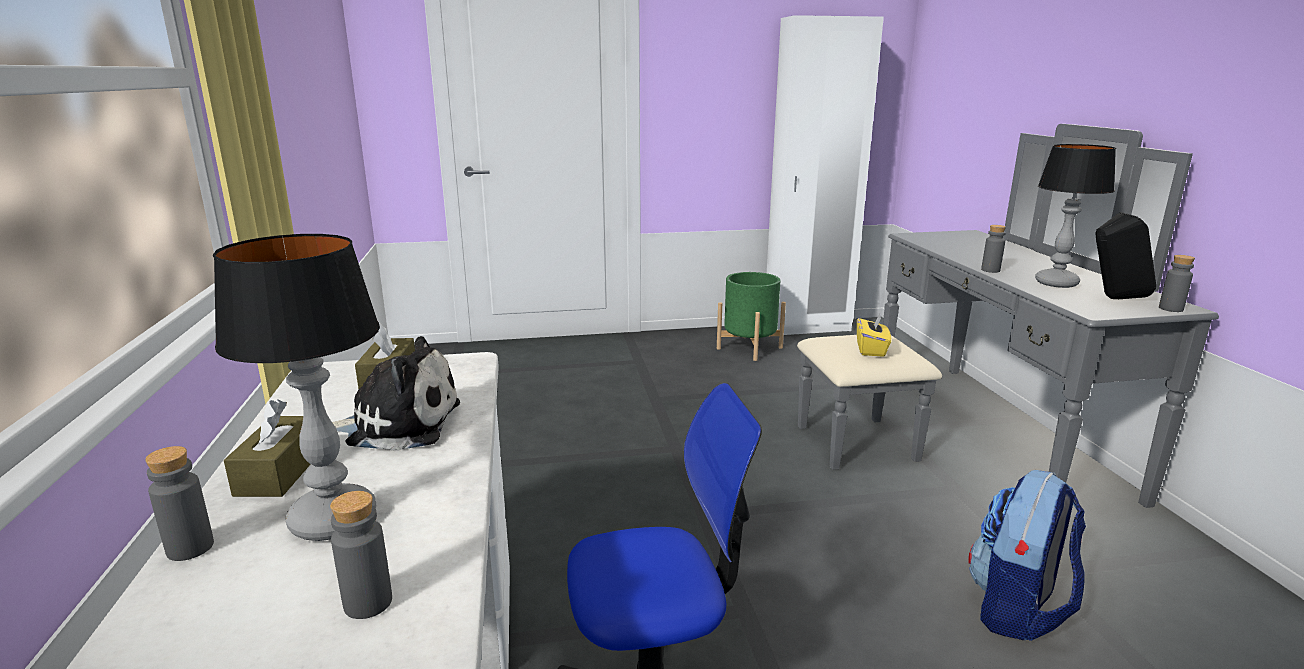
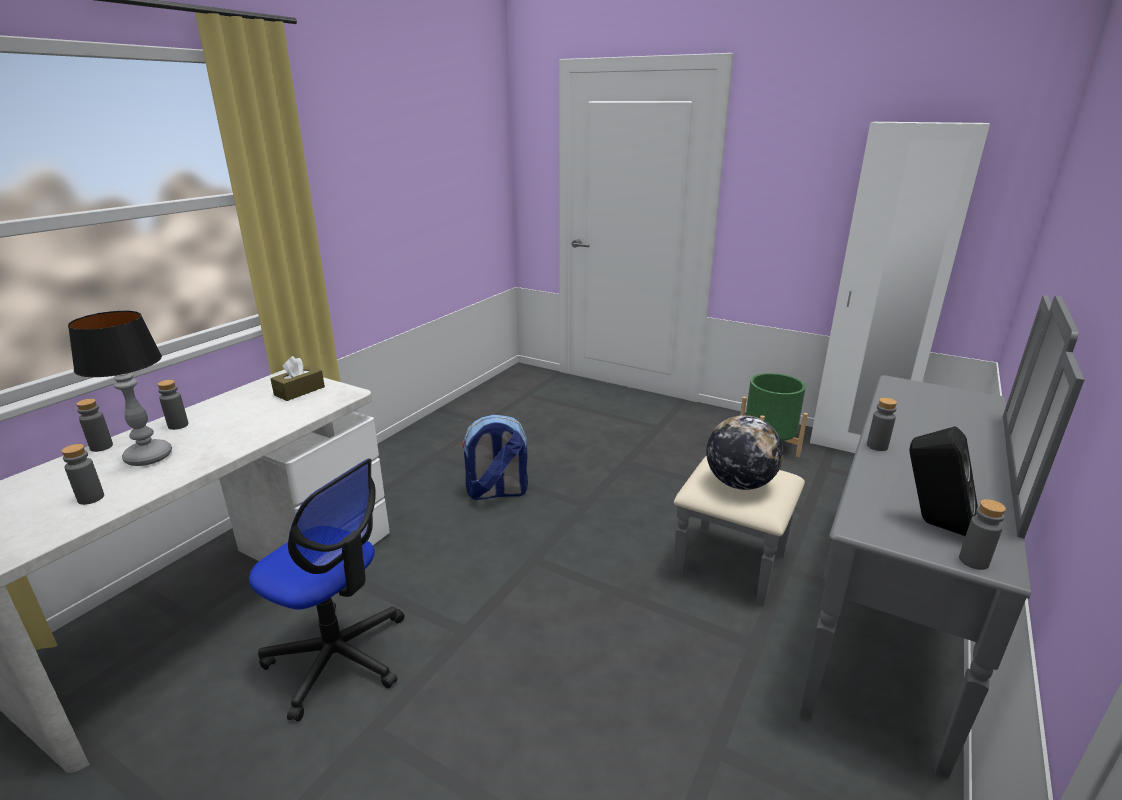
camera: 40 degrees right, 5 degrees up
(280, 472) = (178, 425): brown tissue box -> grey bottle
(398, 424) = (252, 419): plush toy -> none
(871, 349) = (739, 483): yellow tissue box -> globe
(1018, 610) = (640, 756): backpack -> backpack (496, 492)
(1057, 283) = (914, 484): table lamp -> none

